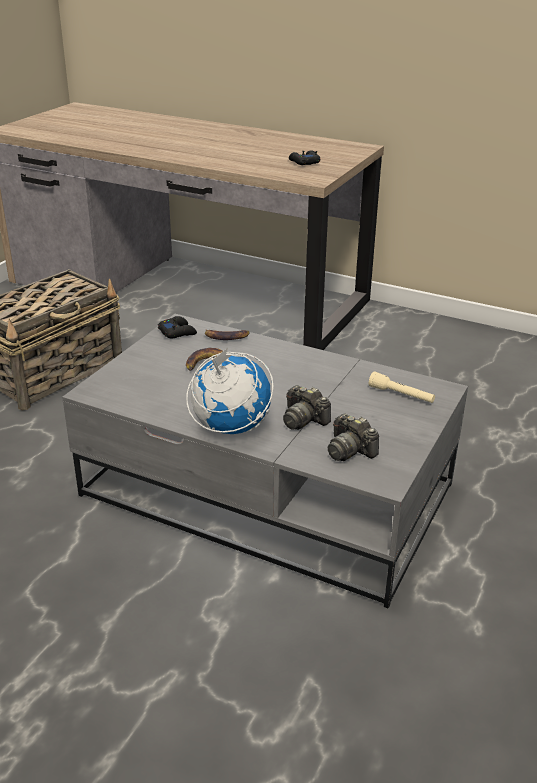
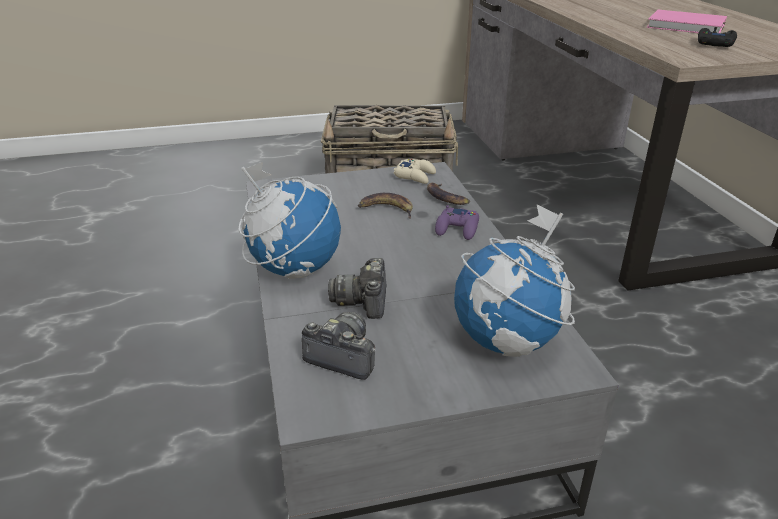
camera: 50 degrees right, 0 degrees up
(177, 332) = (415, 176): black game controller -> beige game controller
(262, 151) = (687, 26): none -> pink book
(270, 353) = (457, 229): none -> purple game controller
(350, 450) = (342, 357): camera -> camera turned 105 degrees clockwise
(401, 395) = (508, 341): beige flashlight -> globe

